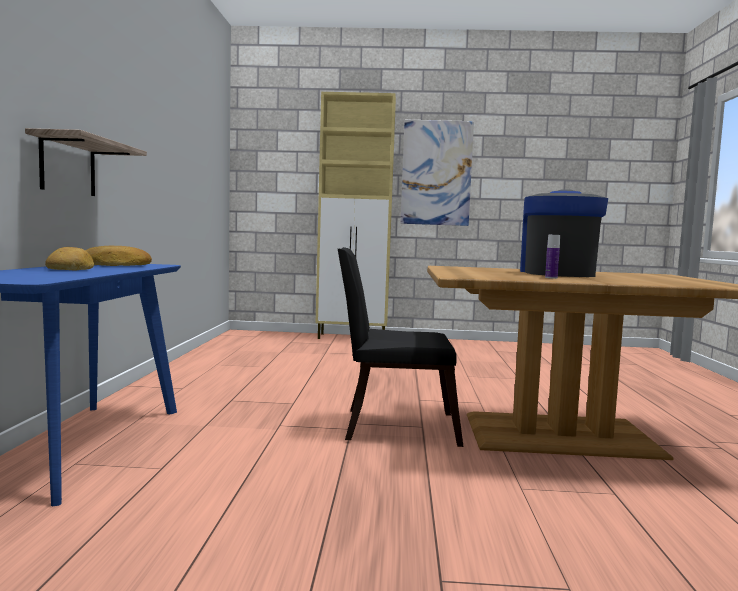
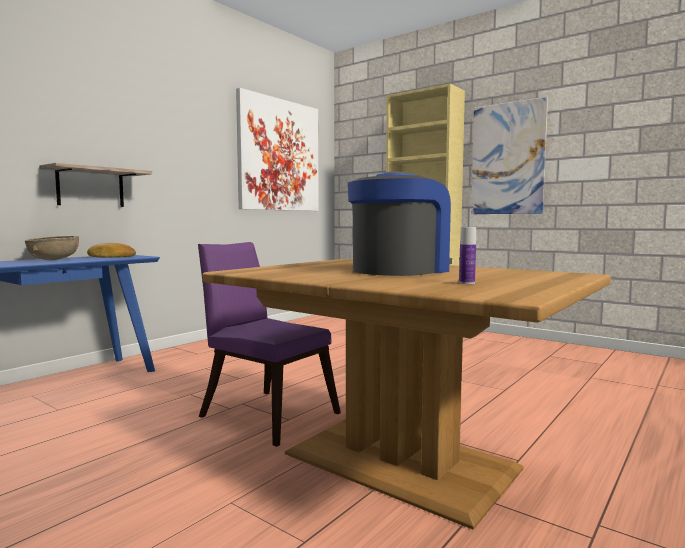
camera: 35 degrees right, 0 degrees up
(71, 269) = (54, 260): bread -> brown bowl
(199, 142) = (279, 155): none -> picture
(392, 426) = (265, 413): black chair -> purple chair
(551, 278) = (323, 275): bottle -> bottle (466, 283)

